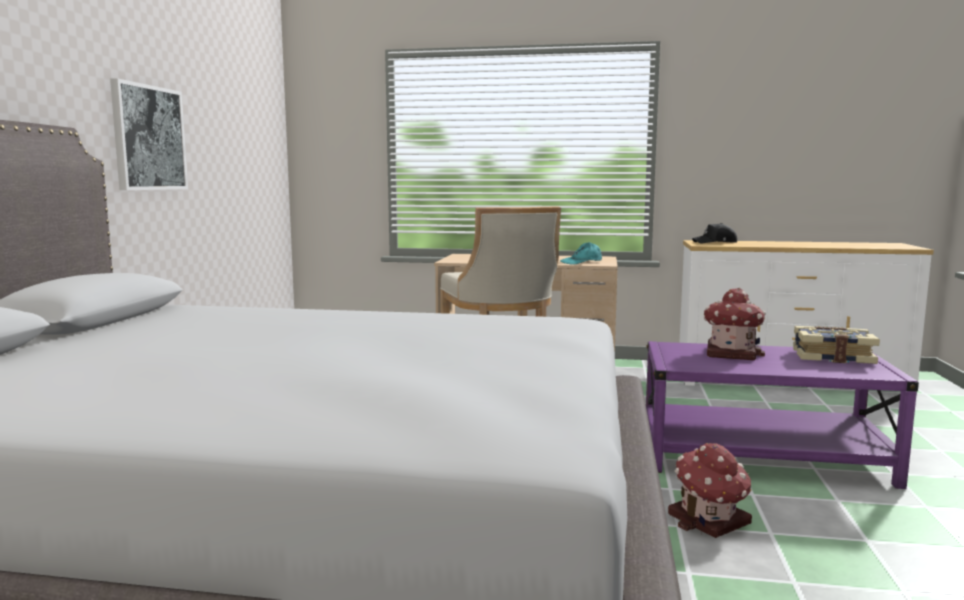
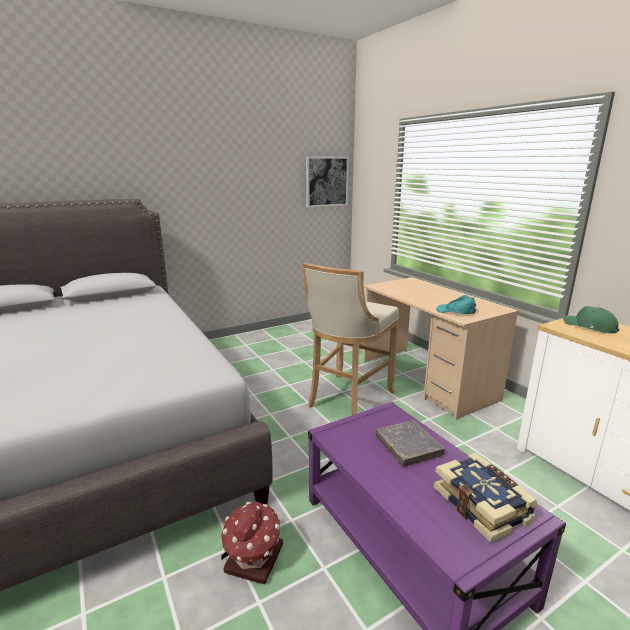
camera: 50 degrees right, 10 degrees up
(148, 138) = (211, 195): picture -> picture (326, 181)
(715, 242) = (590, 327): black cap -> green cap
(731, 353) = (408, 446): toy house -> grey book

